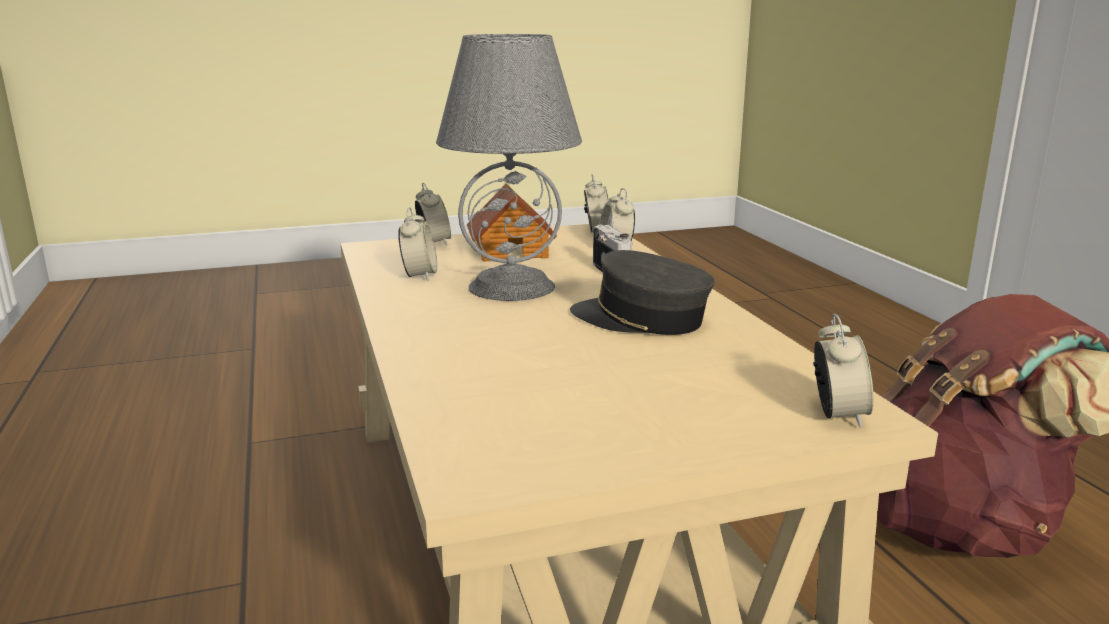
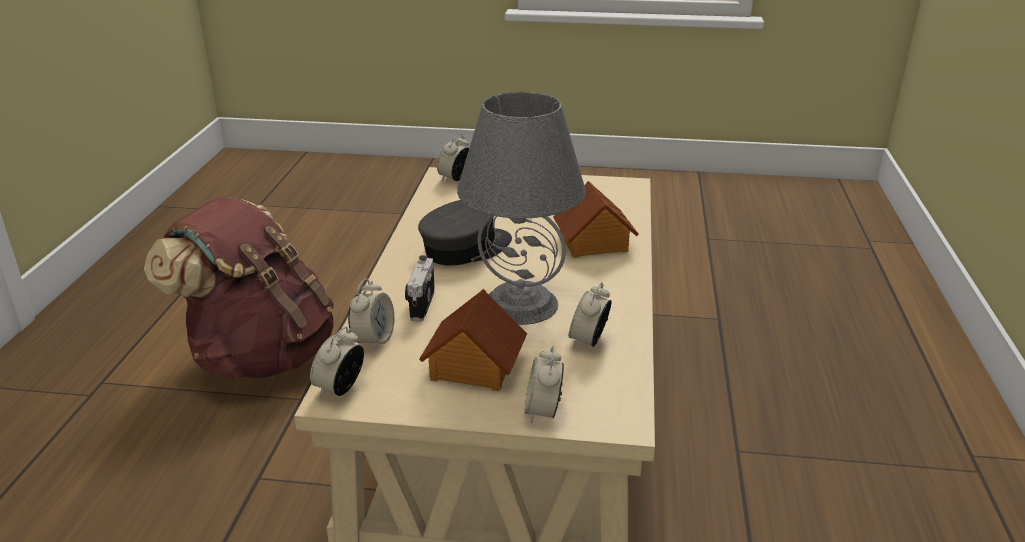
camera: 155 degrees left, 10 degrees up
(472, 355) = (593, 243): none -> toy house
(641, 319) = (465, 248): grey cap -> grey cap turned 90 degrees counterclockwise

